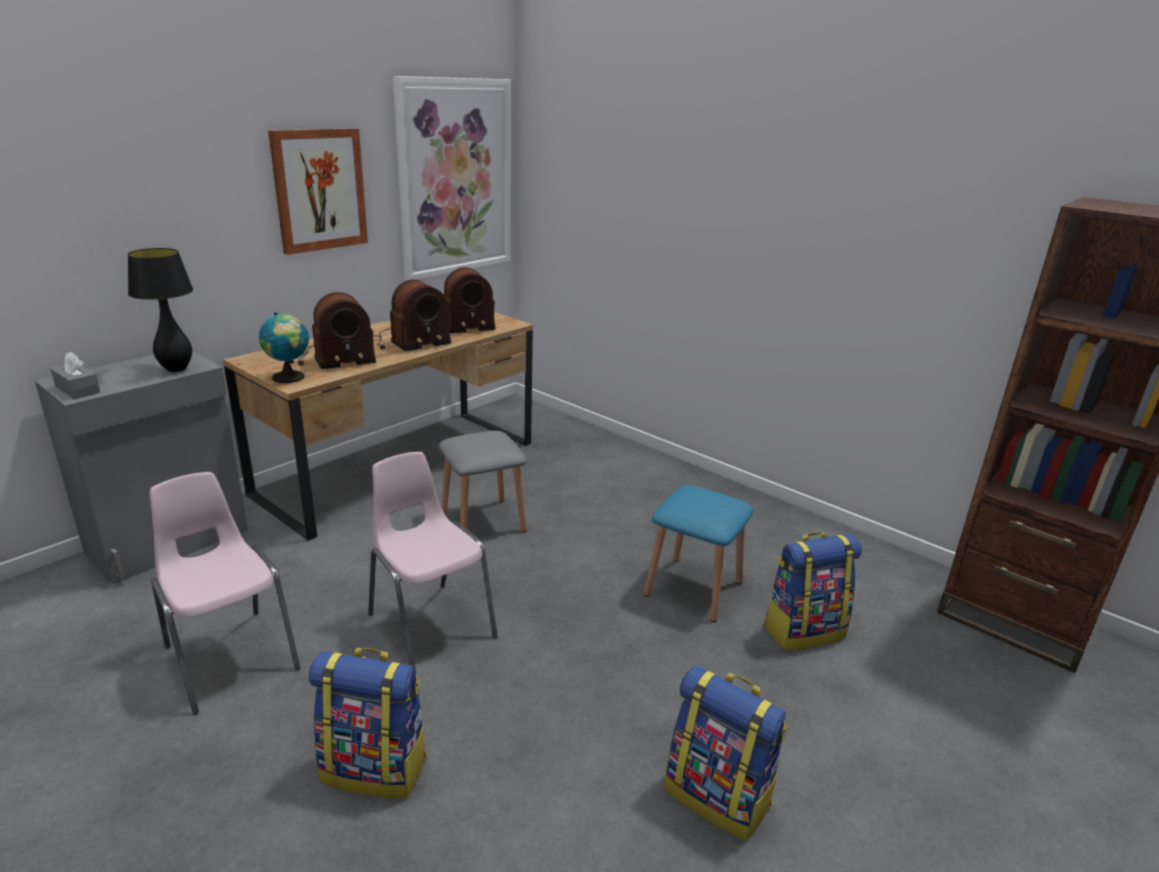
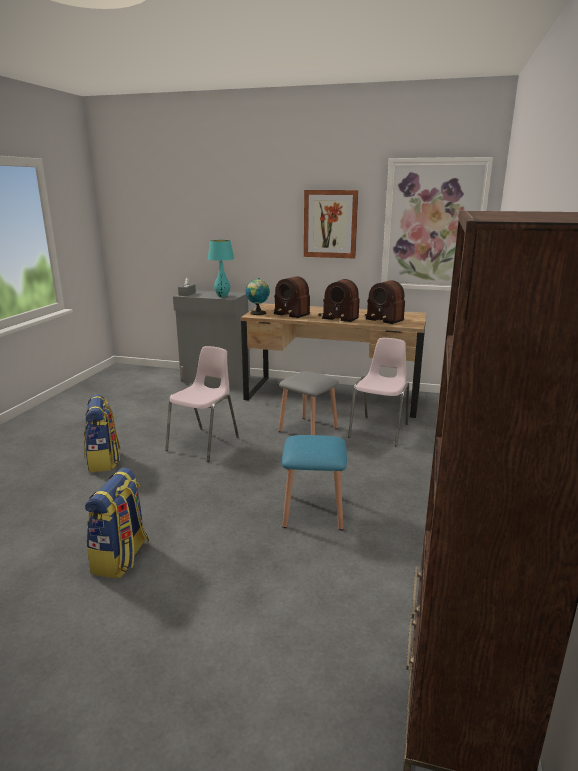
camera: 65 degrees right, 5 degrees down
(177, 369) = (222, 296): black table lamp -> turquoise table lamp
(230, 657) = (153, 414): pink chair -> pink chair (380, 430)
(803, 630) = (308, 569): backpack -> none

